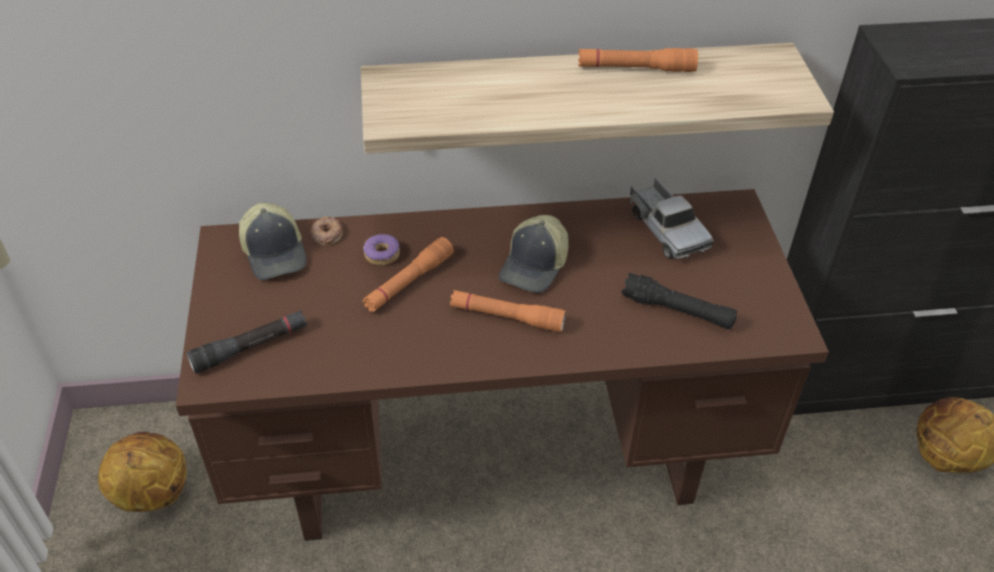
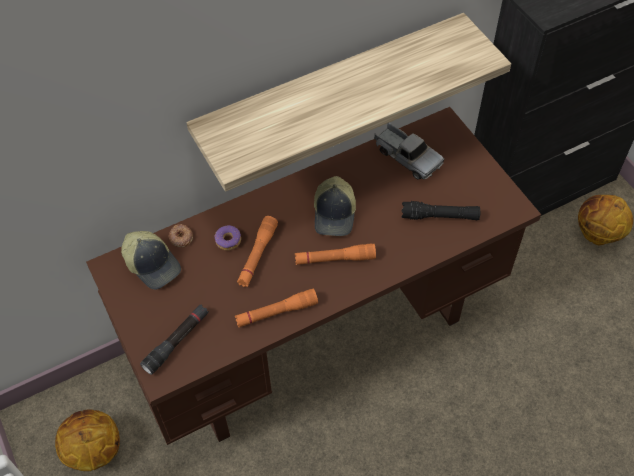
camera: 20 degrees left, 10 degrees up
(636, 68) = (373, 66): orange flashlight -> orange flashlight (276, 312)

